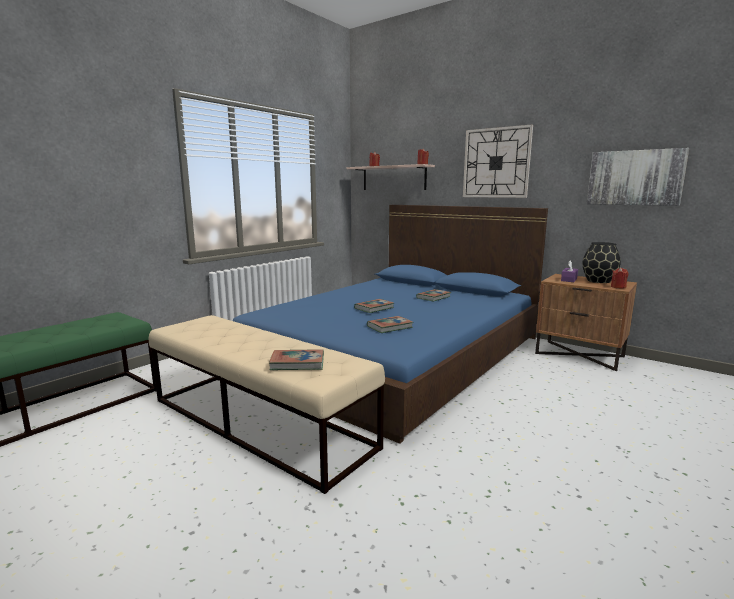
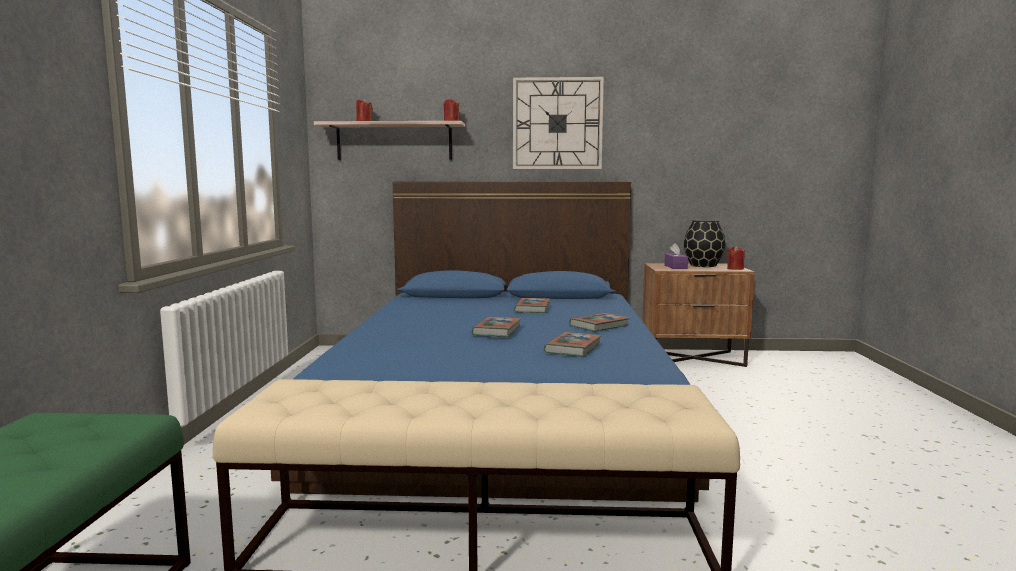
camera: 35 degrees left, 5 degrees down
(297, 363) = (613, 408): book -> book (599, 326)
(635, 178) = (722, 145): picture -> none

